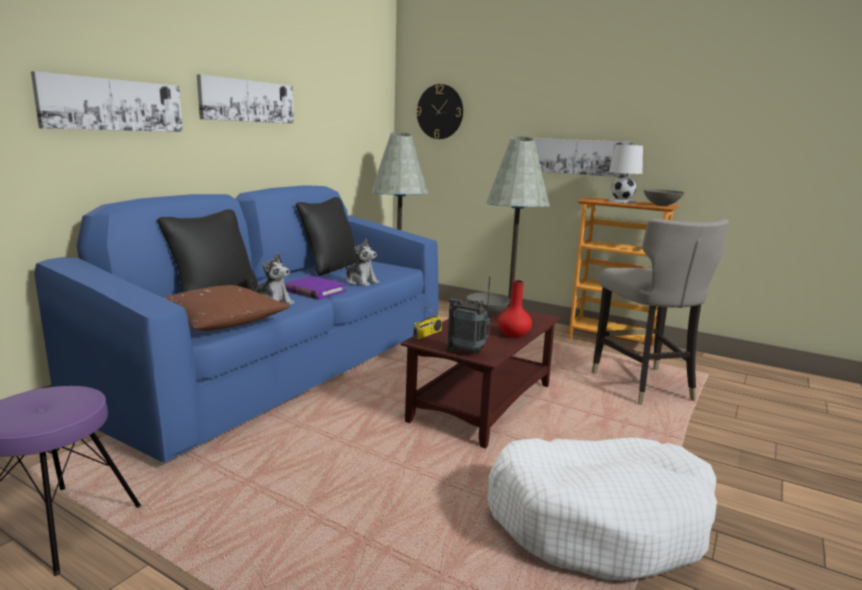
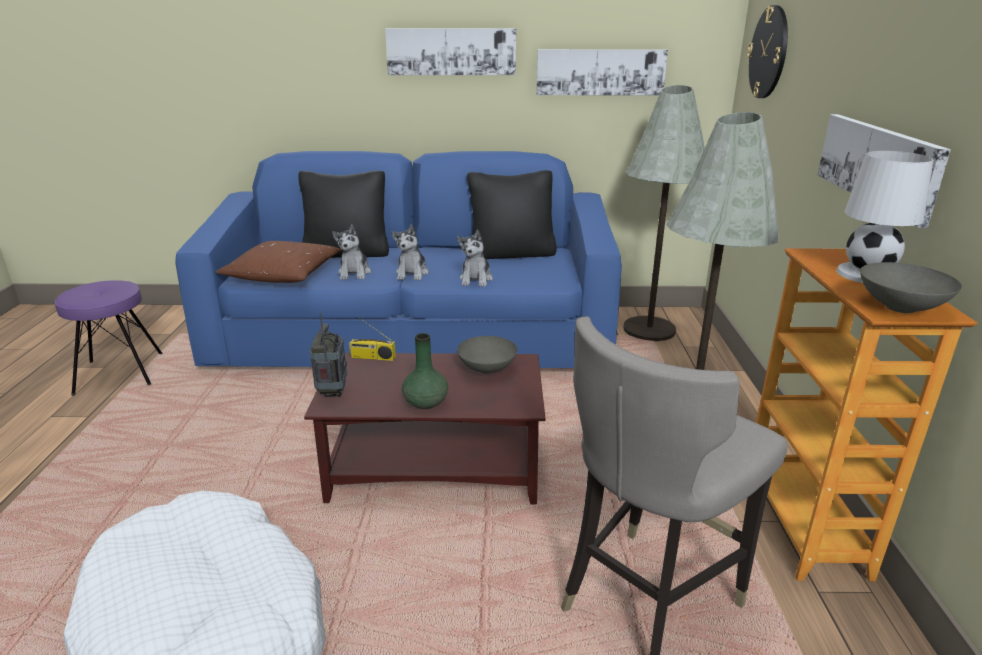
camera: 60 degrees right, 10 degrees up
(113, 105) = (300, 65): picture -> picture (600, 72)
(314, 291) = (412, 273): purple book -> plush toy
(513, 334) = (426, 402): red vase -> green vase

